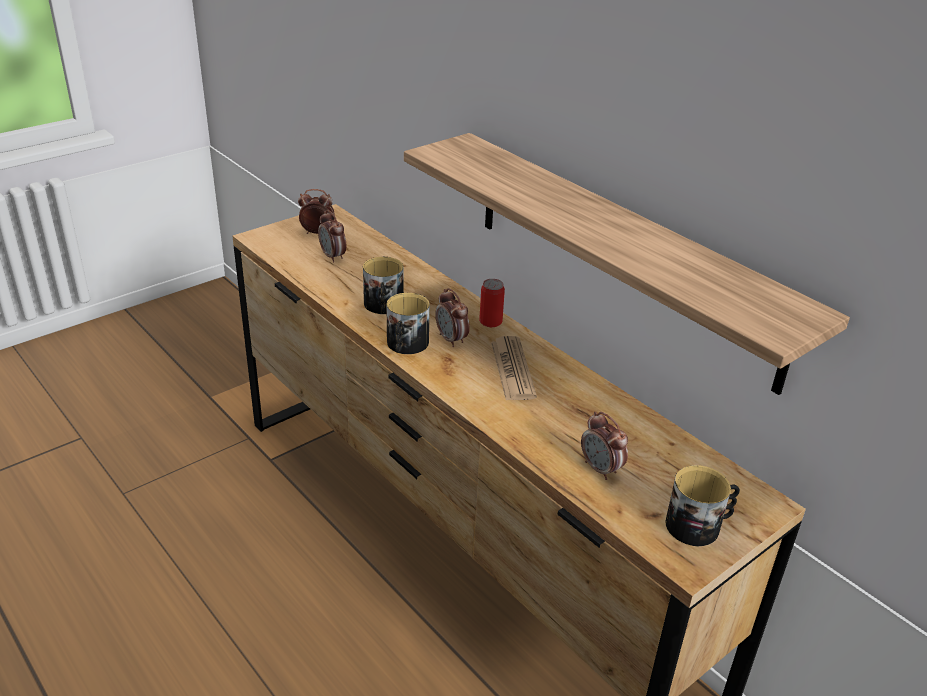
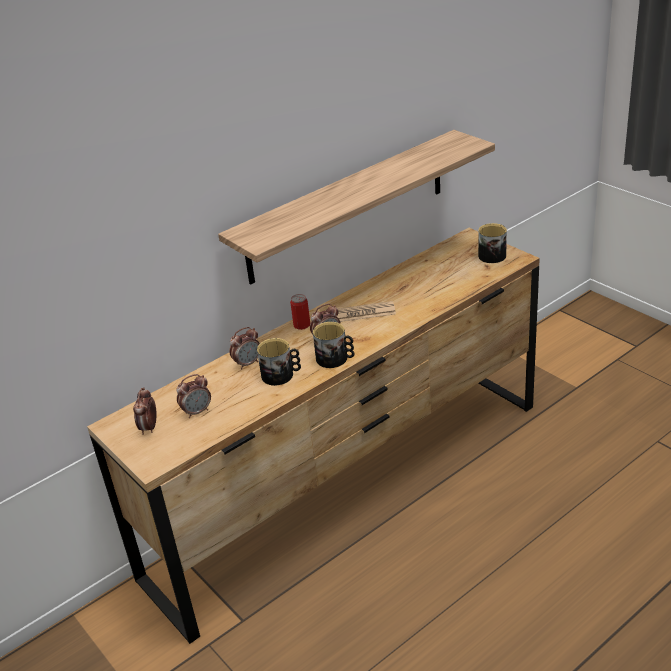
camera: 85 degrees left, 0 degrees up
(601, 469) = (454, 281): alarm clock -> alarm clock (248, 363)

